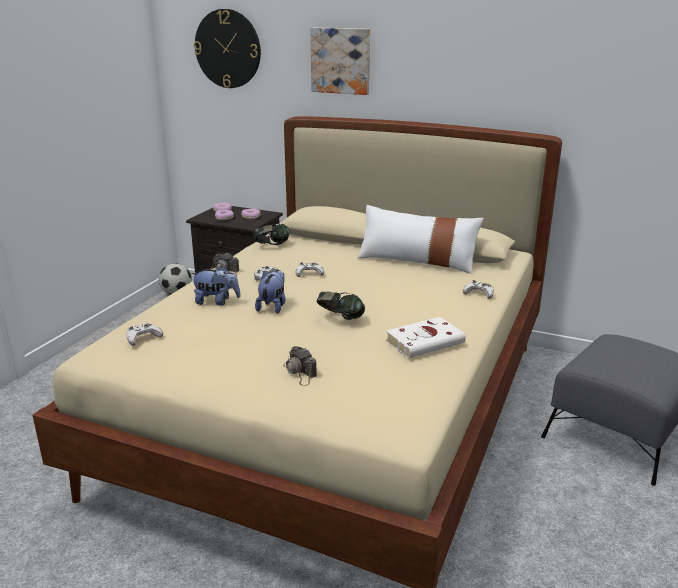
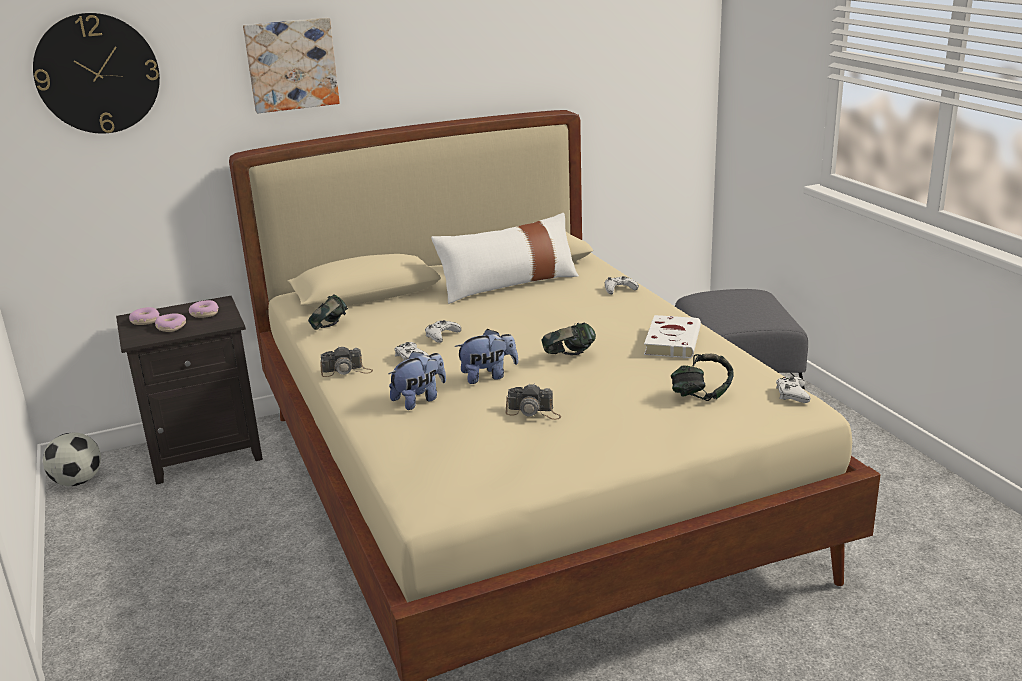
camera: 45 degrees left, 0 degrees up
(143, 338) = (444, 461): white game controller -> white game controller (792, 394)
(273, 306) = (488, 376): plush toy -> plush toy turned 105 degrees clockwise
(300, 372) = (640, 410): camera -> camera (533, 412)
(355, 385) = (701, 395): none -> headphones

